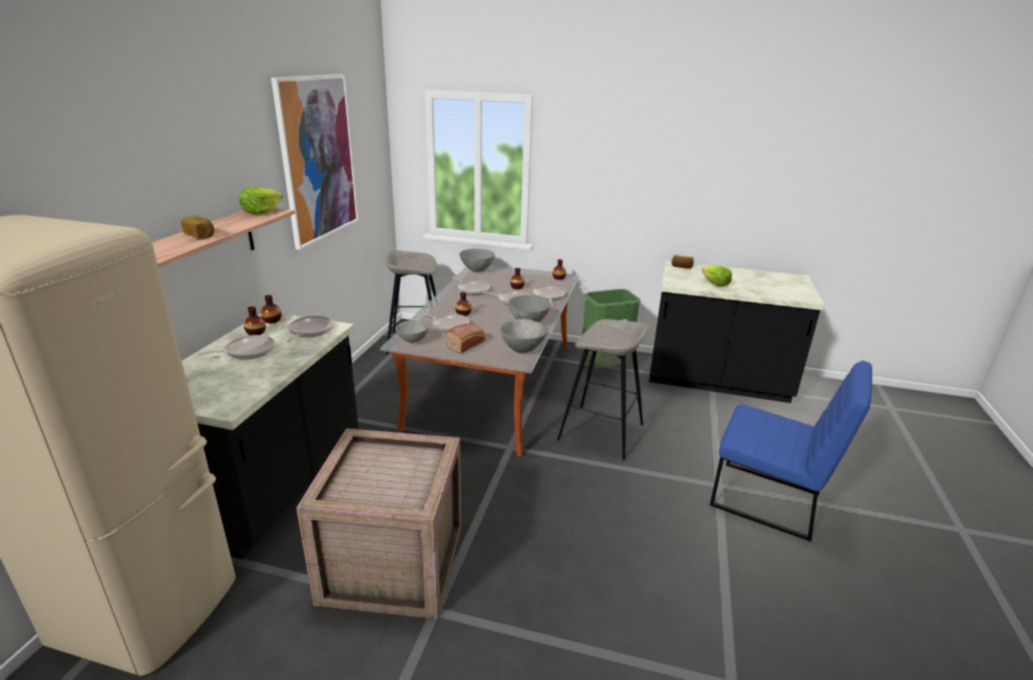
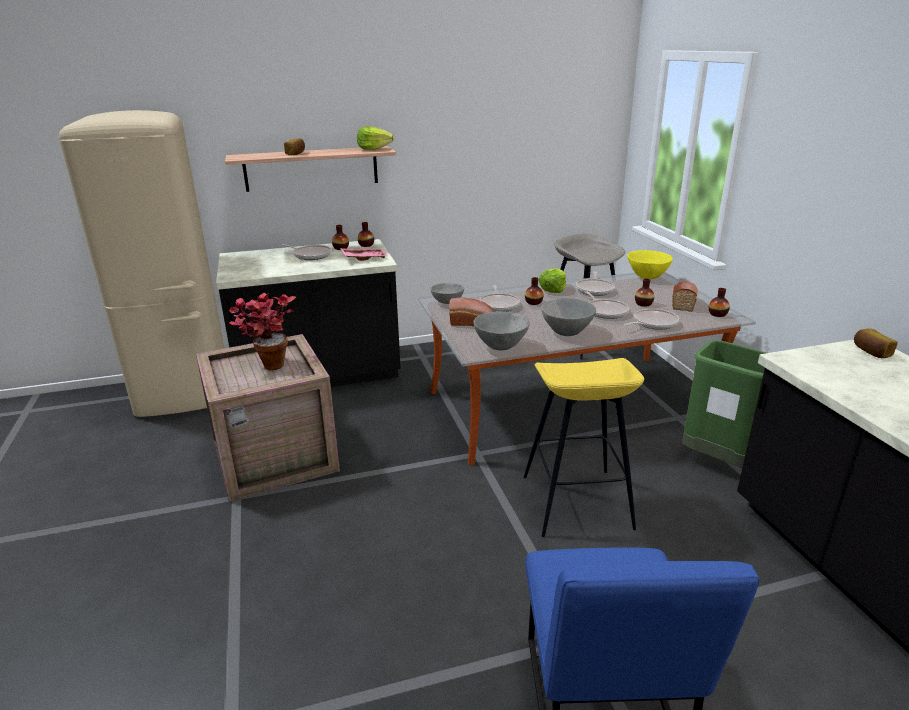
camera: 60 degrees right, 0 degrees up
(309, 331) = (364, 258): frying pan -> pink tray
(318, 159) = (487, 116): picture -> none
(379, 467) = (268, 364): none -> potted plant
(477, 270) = (647, 277): grey bowl -> yellow bowl
(531, 278) = (683, 303): none -> bread
(601, 432) = (576, 502): grey stool -> yellow stool
(715, 284) = (858, 387): lettuce -> lettuce (553, 289)

